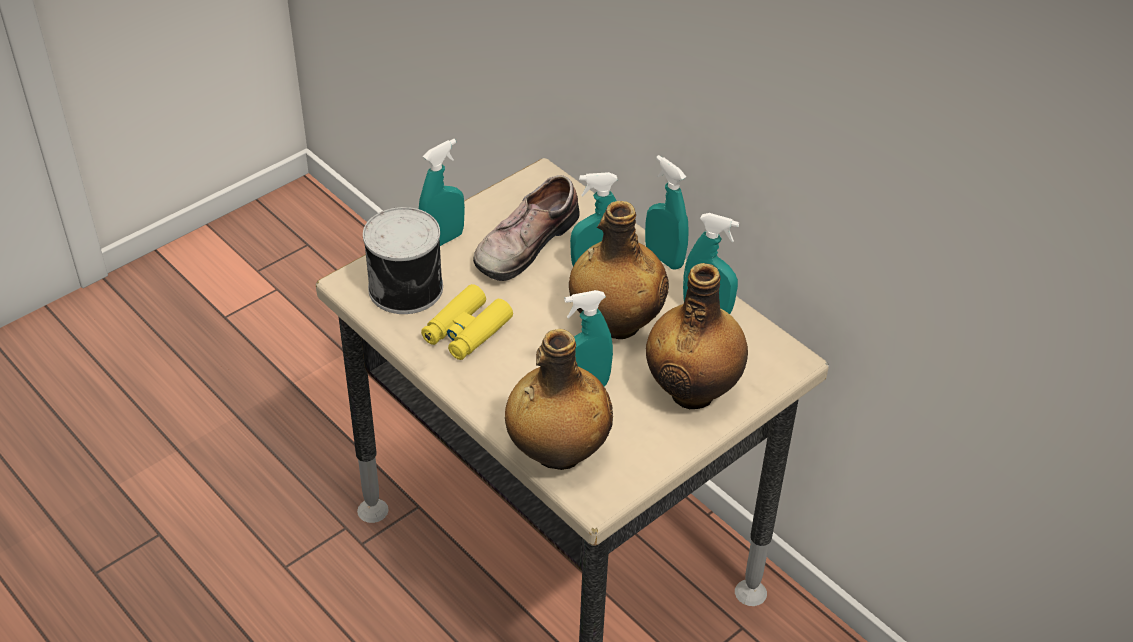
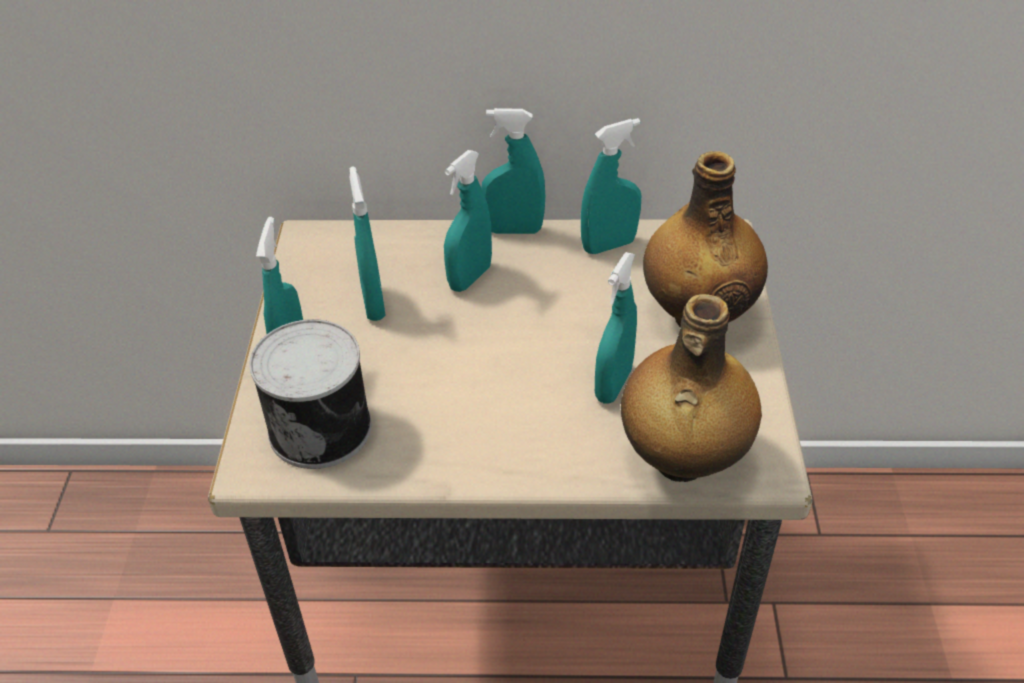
camera: 45 degrees left, 0 degrees up
(466, 331) = (439, 420): yellow binoculars -> none
(523, 242) = (373, 303): shoe -> turquoise spray bottle
(615, 324) = (557, 311): bottle -> none

